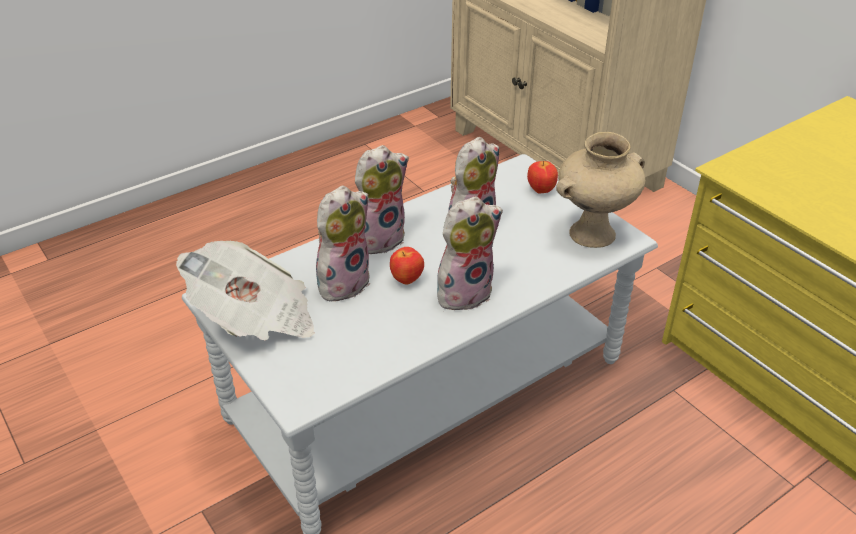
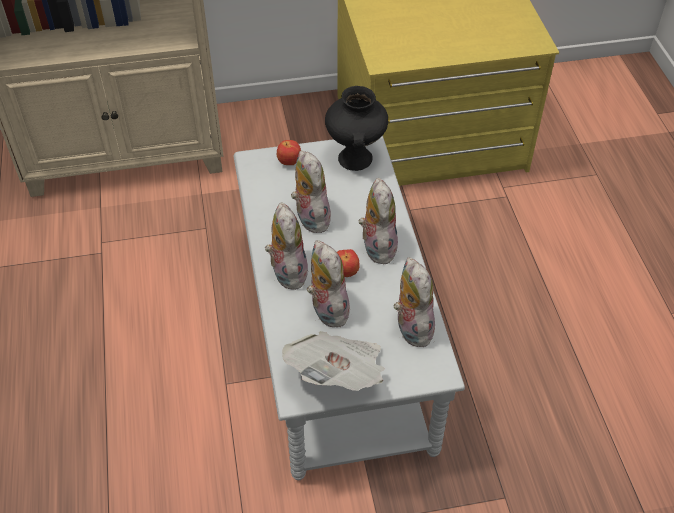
camera: 65 degrees left, 10 degrees up
(355, 357) = (411, 327): none -> plush toy
(592, 235) = (356, 159): beige vase -> black vase

